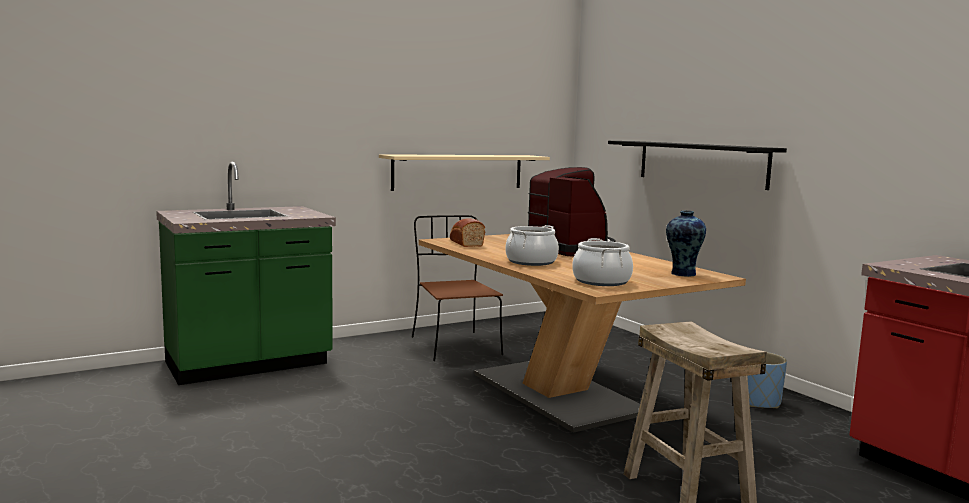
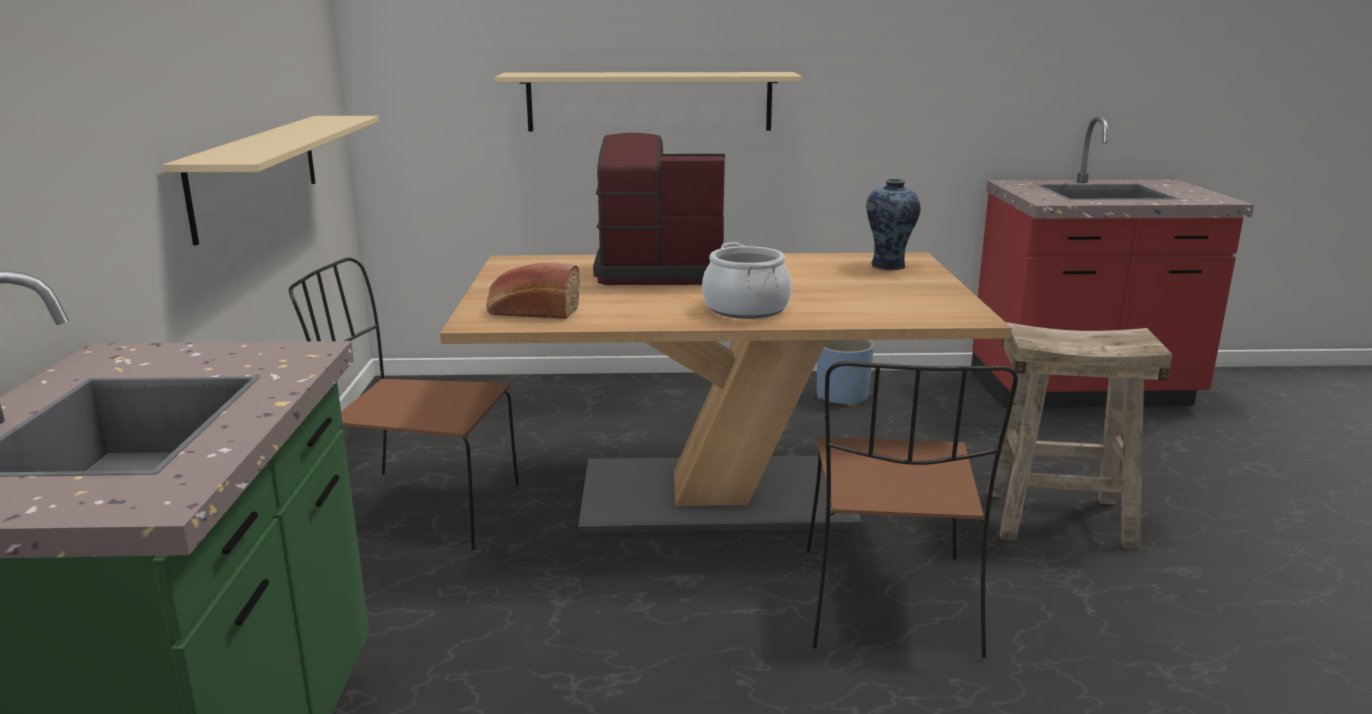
camera: 60 degrees left, 10 degrees up
(496, 451) = (889, 604): none -> brown chair
(601, 281) = (916, 305): cooking pot -> none
(701, 163) = (649, 101): black shelf -> beige shelf

